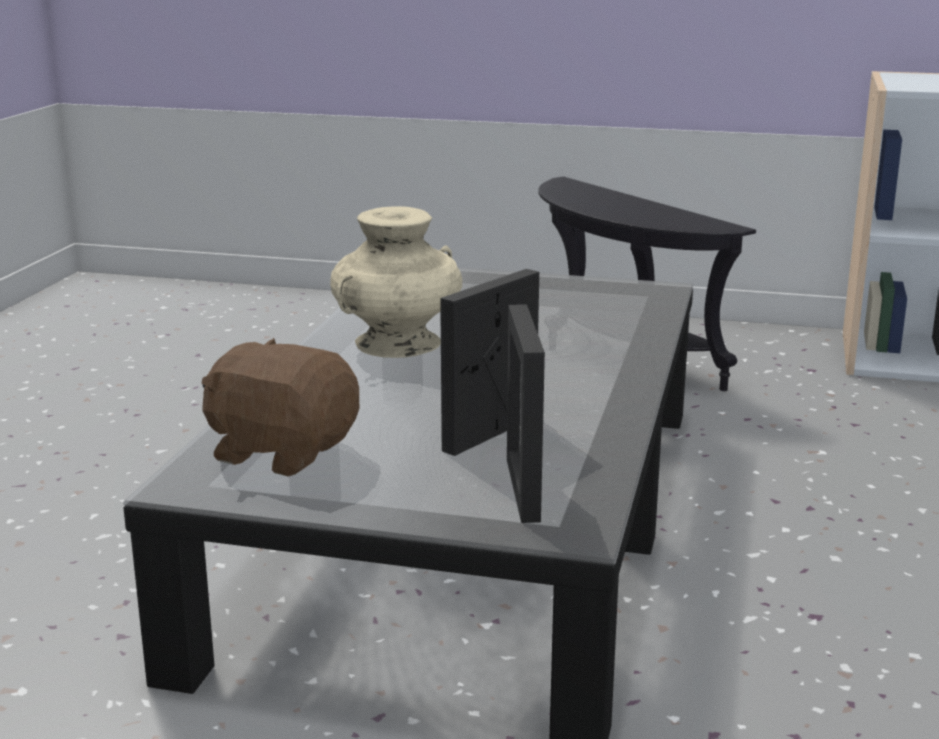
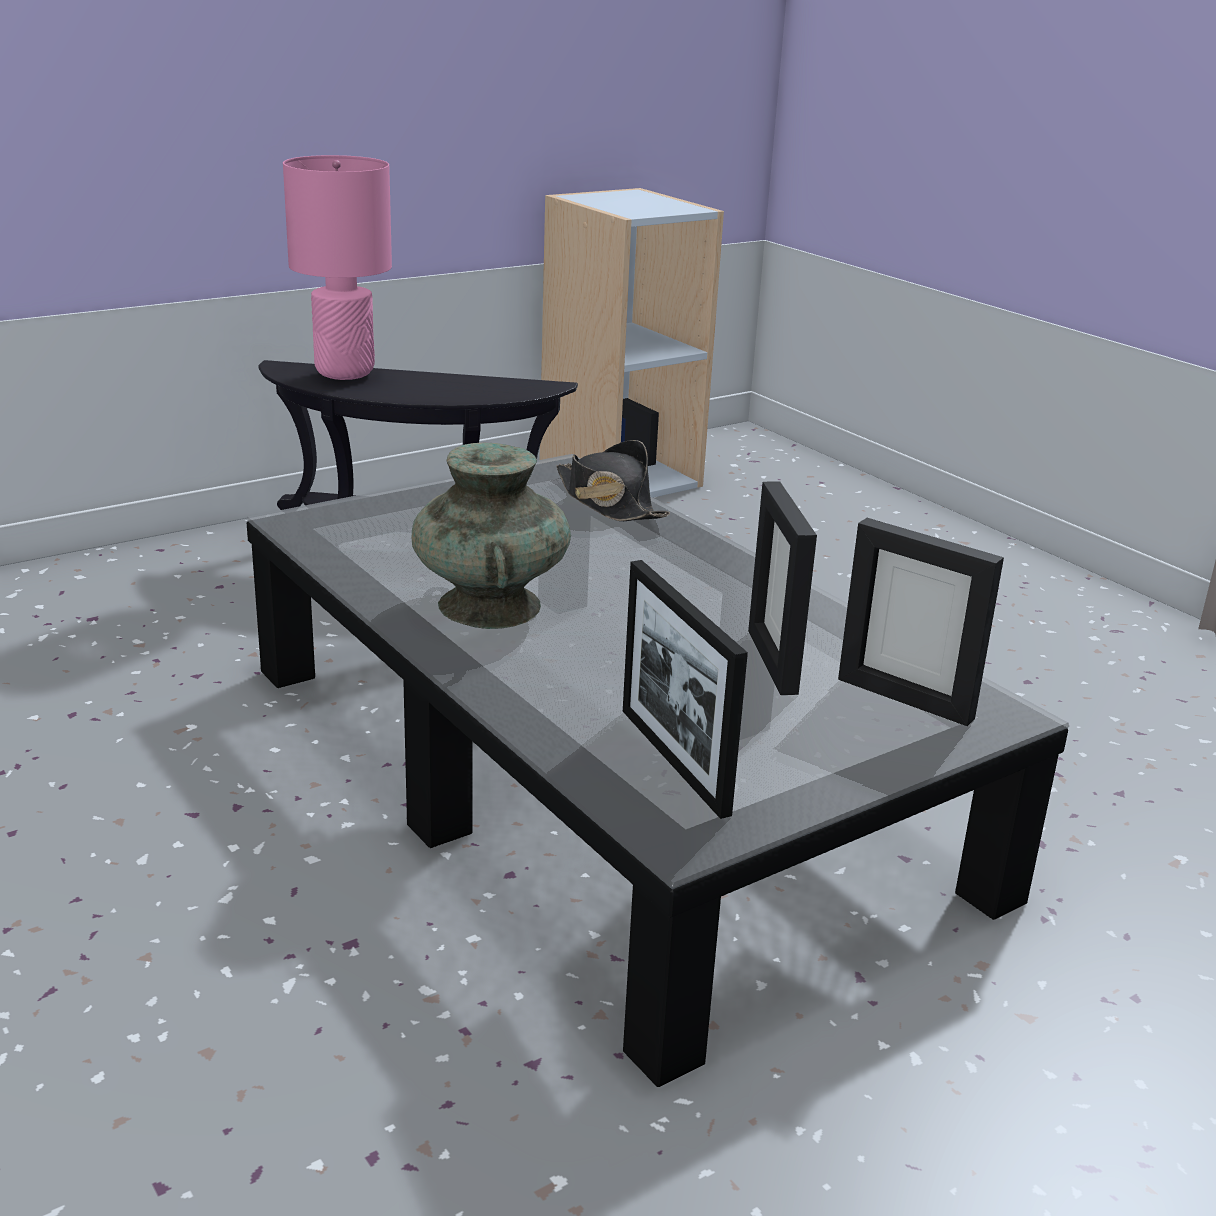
camera: 50 degrees left, 5 degrees up
(282, 451) = (674, 760): brown plush toy -> picture frame
(398, 343) = (489, 605): beige vase -> turquoise vase
(590, 193) = (346, 376): none -> pink table lamp
(635, 316) = (608, 502): none -> black hat

